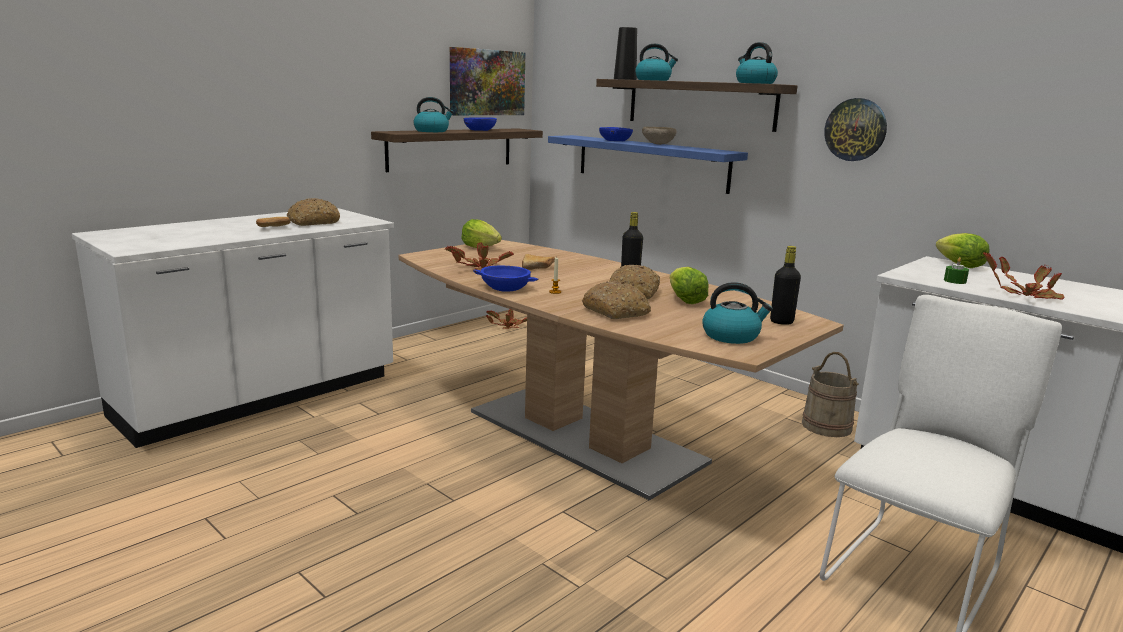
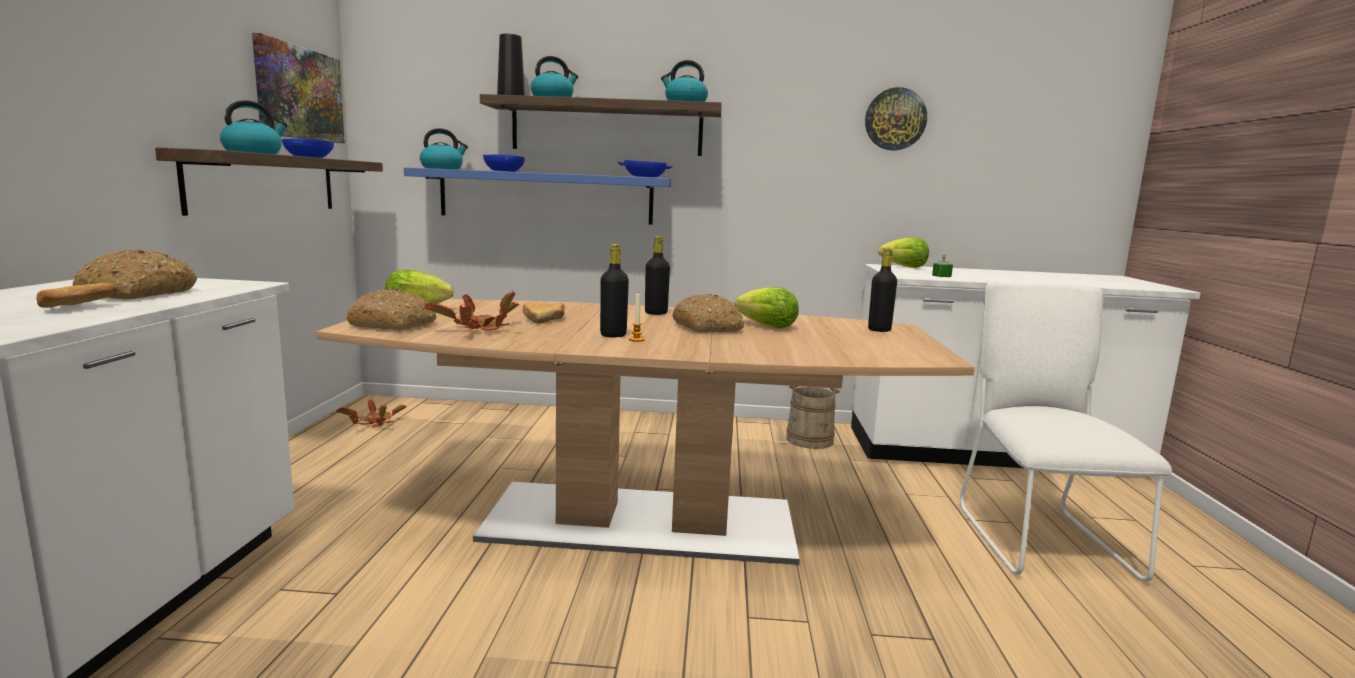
camera: 40 degrees left, 5 degrees down
(506, 288) = (573, 345): blue bowl -> blue bowl (645, 177)
(549, 286) = (613, 335): none -> black bottle
(616, 311) = (747, 346): bread -> bread (394, 325)
(657, 144) = (563, 173): beige bowl -> none
(731, 336) = (889, 348): kettle -> kettle (442, 168)
(855, 129) = (785, 151): wall clock -> wall clock (895, 119)
(1025, 295) = (1000, 279): potted plant -> none

